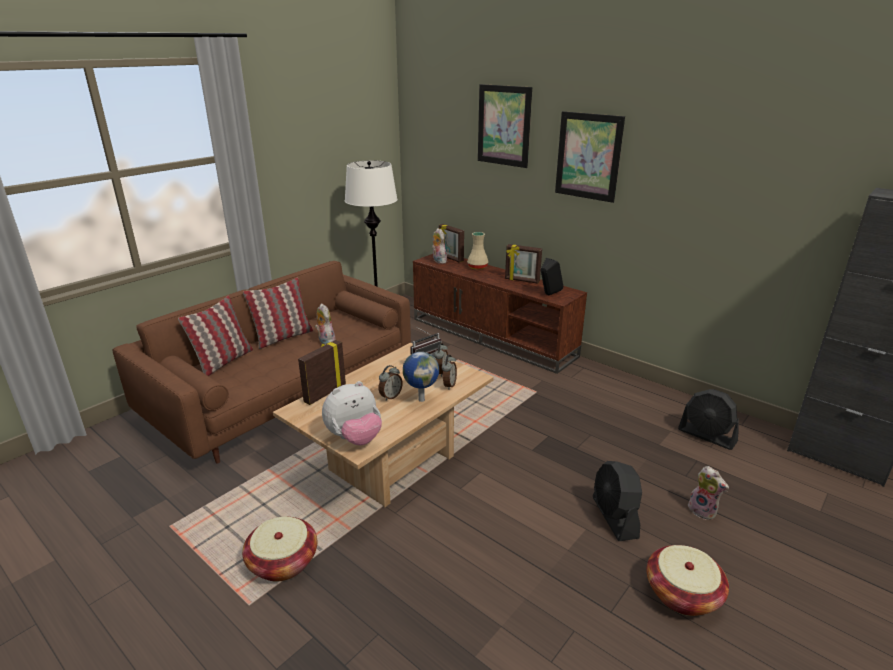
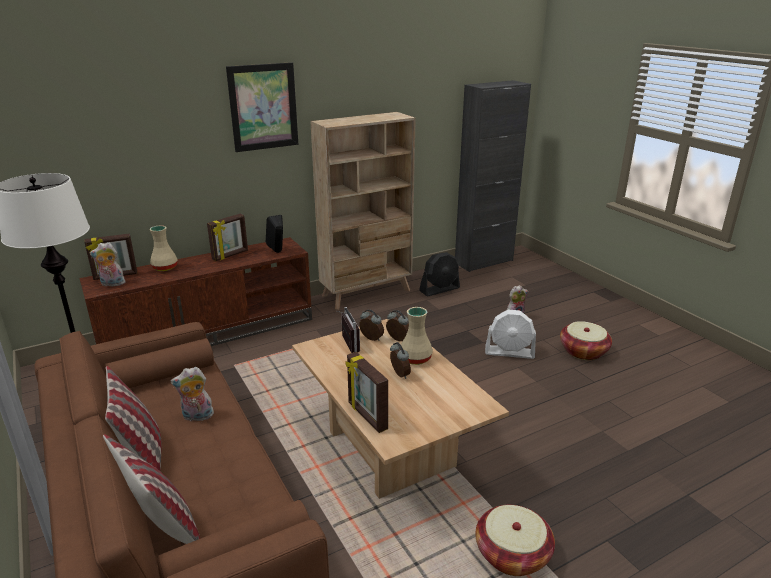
camera: 70 degrees left, 0 degrees up
(354, 438) = (465, 407): plush toy -> none
(421, 399) = (415, 358): globe -> beige vase
(504, 125) = (150, 94): picture -> none
(614, 517) = (509, 352): black fan -> white fan
(640, 390) = (367, 293): none -> beige bookcase

